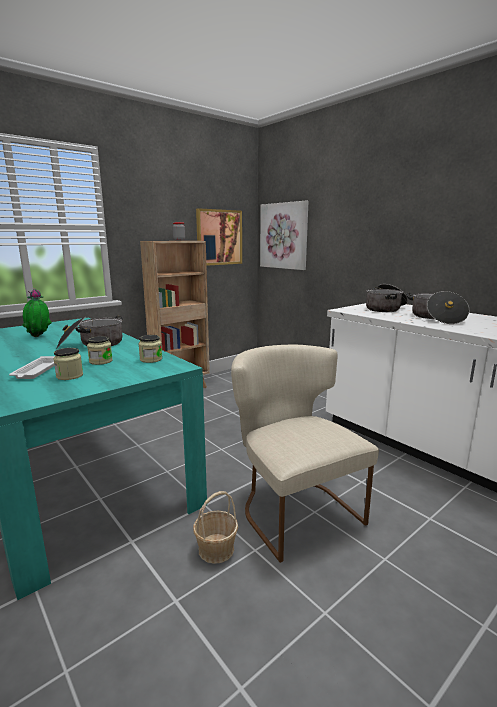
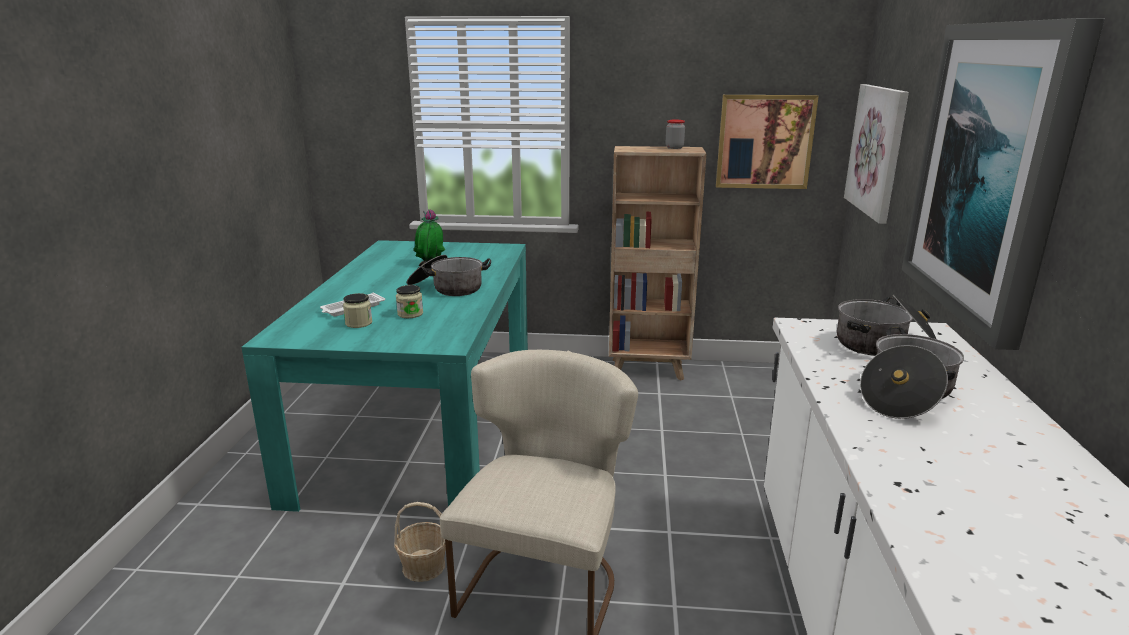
camera: 45 degrees right, 5 degrees up
(151, 359) = (449, 327): jar -> none
(394, 223) = (990, 173): none -> picture

